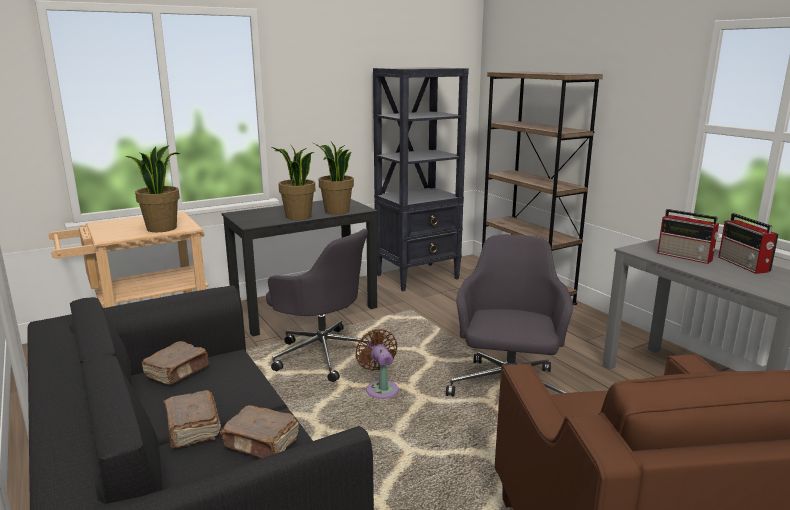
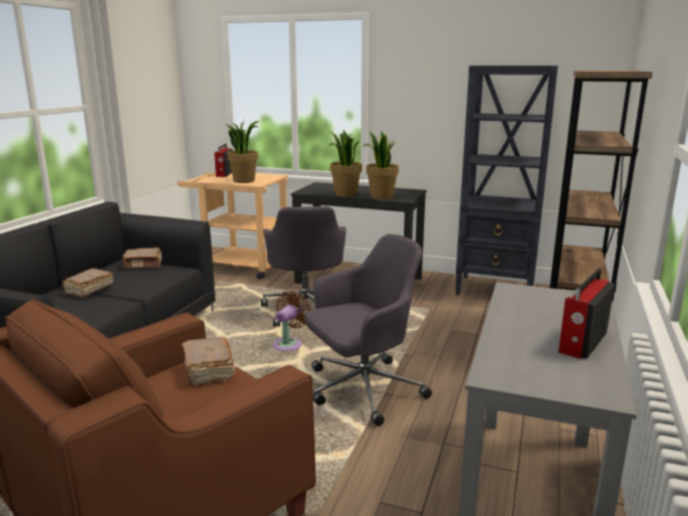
camera: 50 degrees right, 0 degrees up
(262, 444) = (87, 308): brown book -> brown book (208, 371)
(686, 256) = (542, 312): radio -> radio (224, 174)

